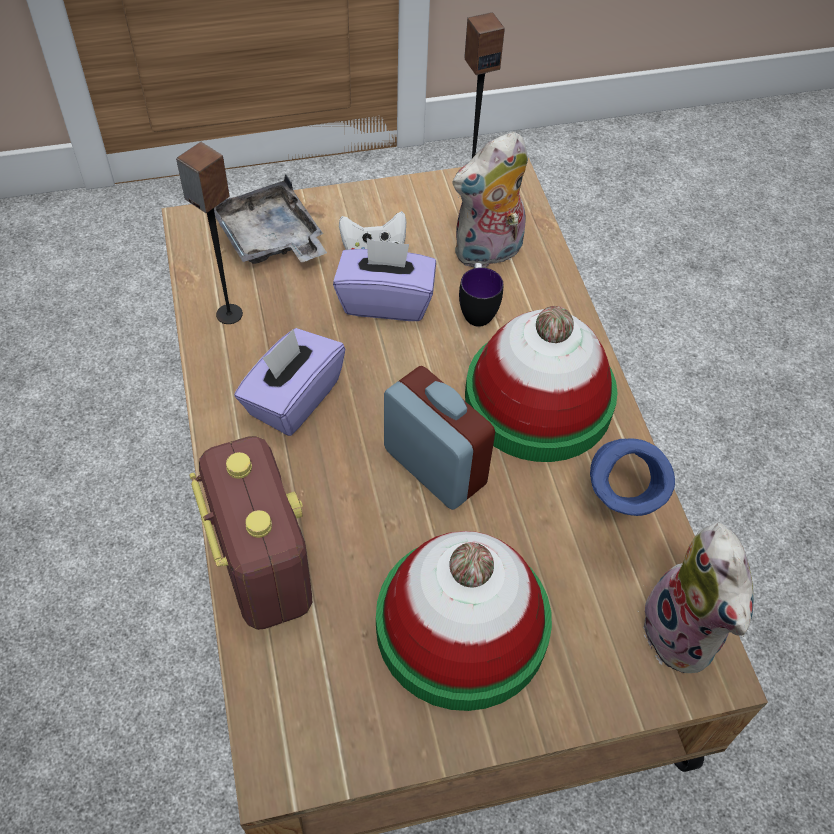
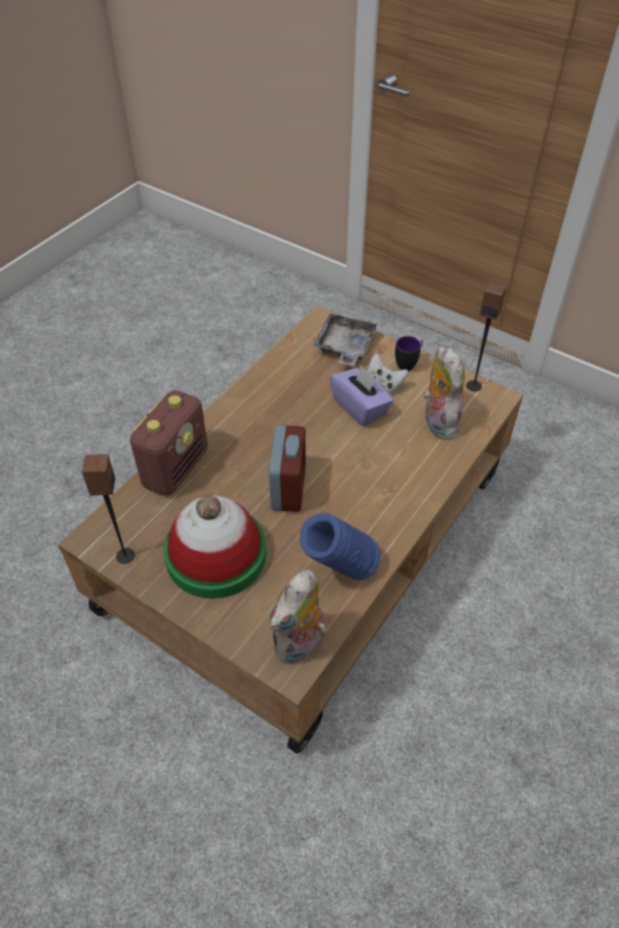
camera: 50 degrees right, 5 degrees down
(229, 314) = (287, 365): speaker -> speaker (125, 555)
(292, 398) = (268, 417): purple tissue box -> none
(477, 310) = (397, 442): mug -> mug (408, 363)
(488, 253) = (437, 422): plush toy -> plush toy turned 60 degrees clockwise
(538, 399) = (372, 499): hat -> none

